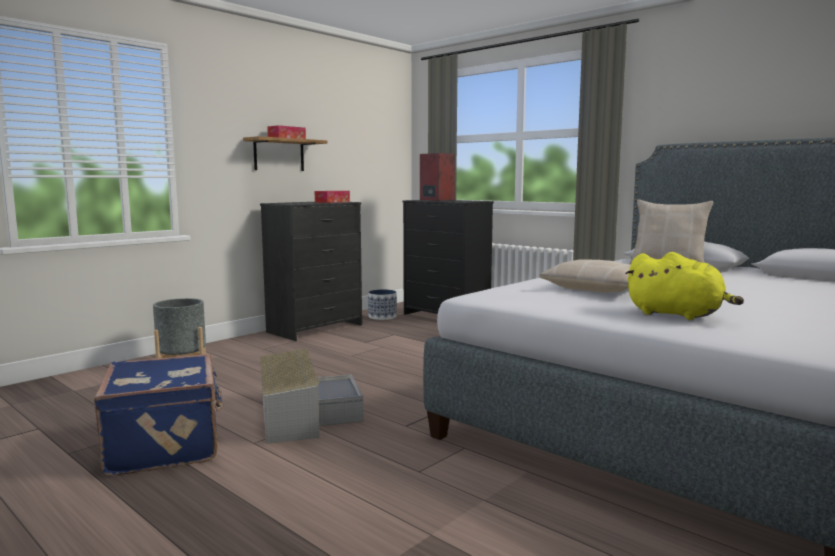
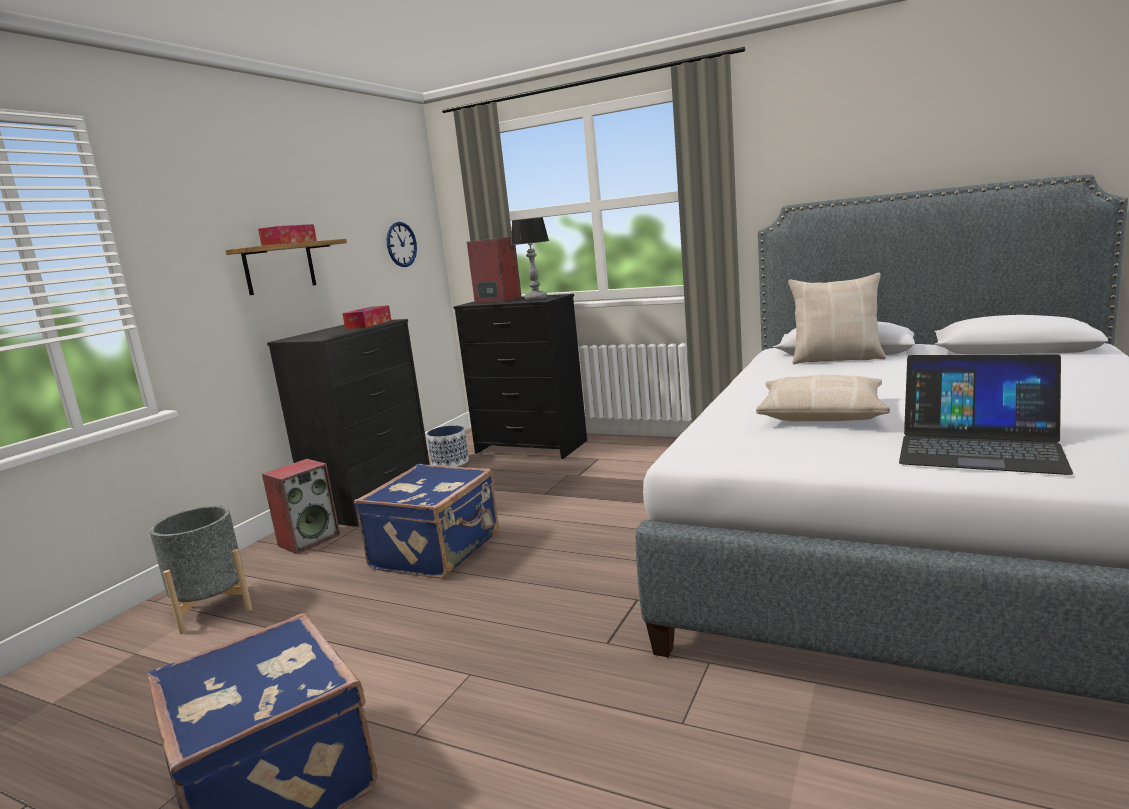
camera: 15 degrees left, 5 degrees up
(261, 342) = (309, 540): none -> speaker
(303, 414) = (453, 658): grey storage box -> none
(336, 361) = (438, 551): none -> blue suitcase
(376, 152) = (401, 244): none -> wall clock
(461, 201) = (536, 299): none -> table lamp
(678, 315) = (979, 447): yellow plush toy -> laptop

